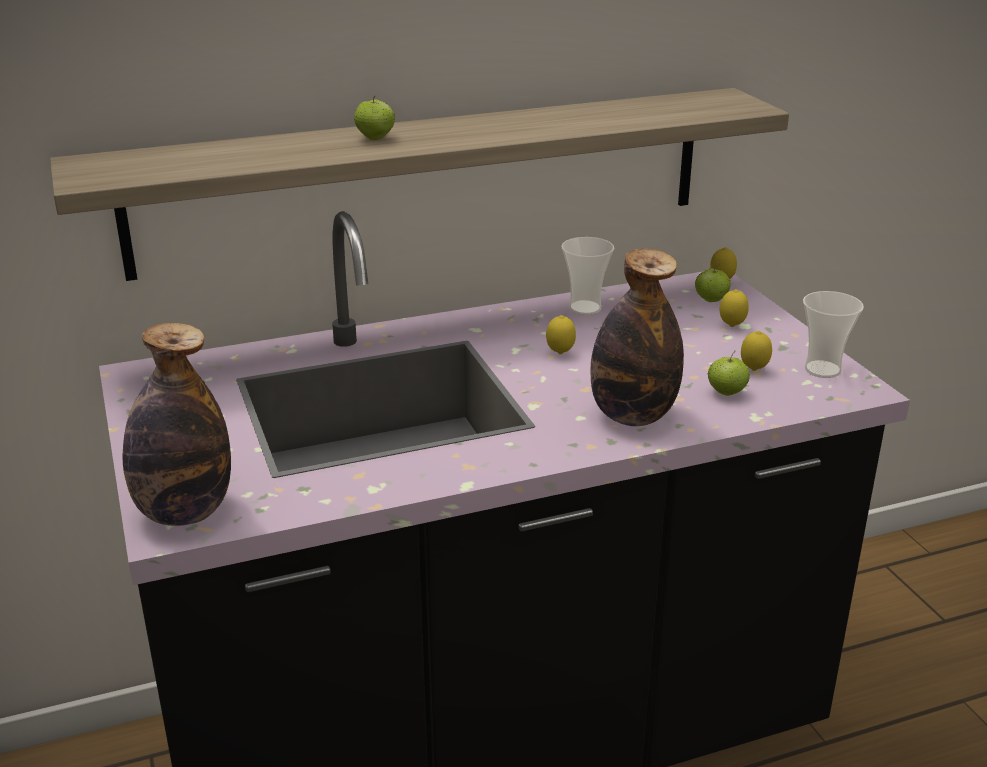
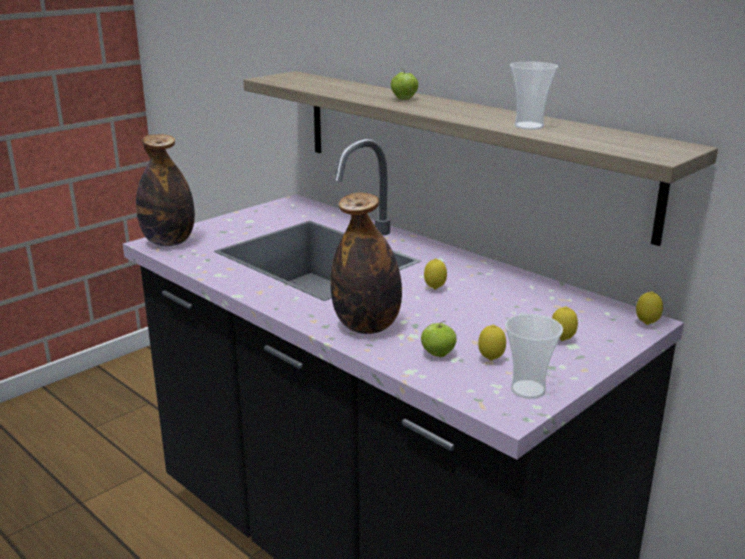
camera: 65 degrees right, 5 degrees down
(585, 308) = (519, 284): cup -> cup (529, 126)
(711, 300) = (602, 325): apple -> none

